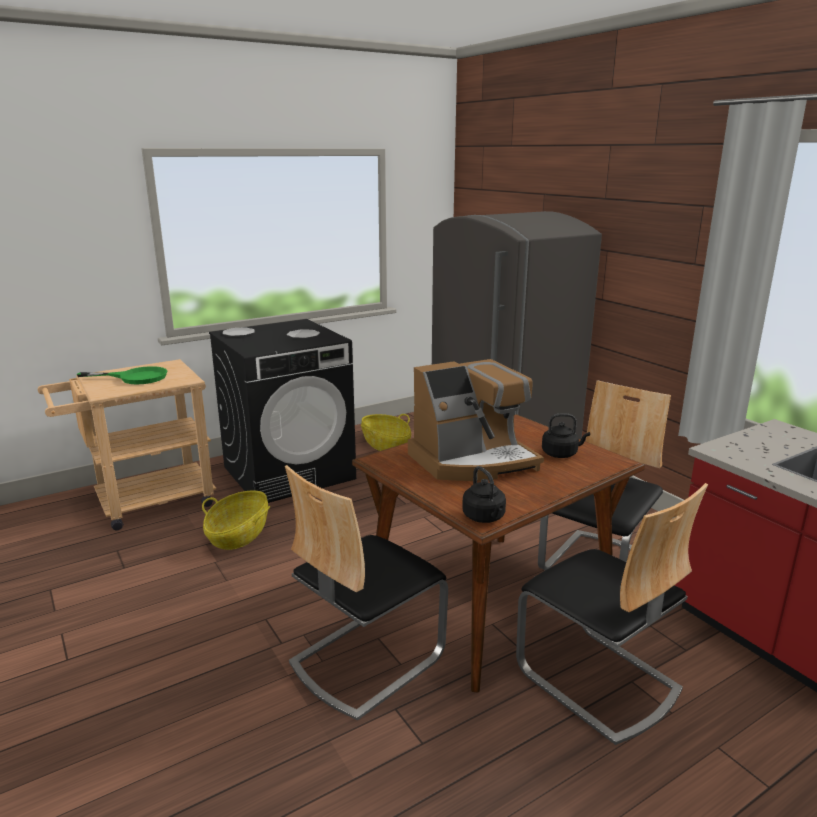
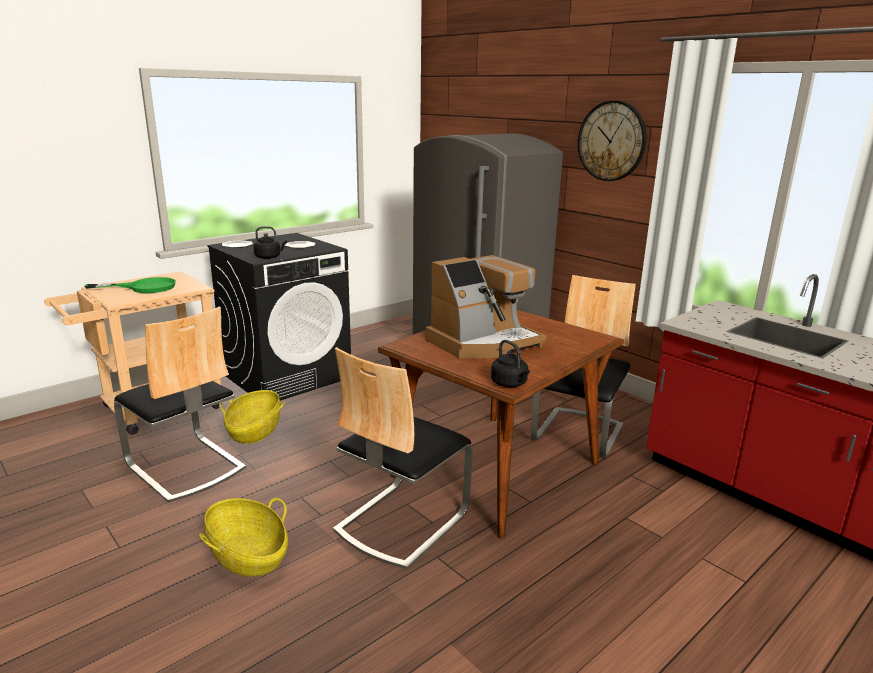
camera: 10 degrees left, 0 degrees up
(386, 445) = (371, 348): basket -> basket (248, 555)
(561, 454) = (555, 334): black kettle -> black kettle (269, 257)
(597, 680) = (598, 519): chair -> chair (185, 467)
(657, 222) = (611, 141): none -> wall clock

